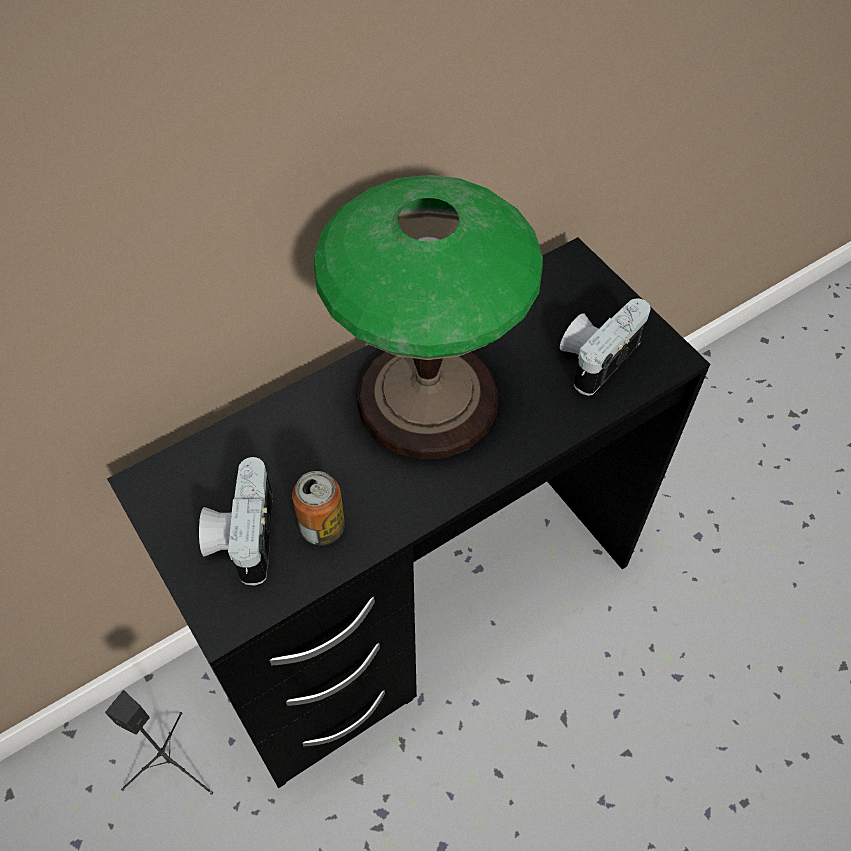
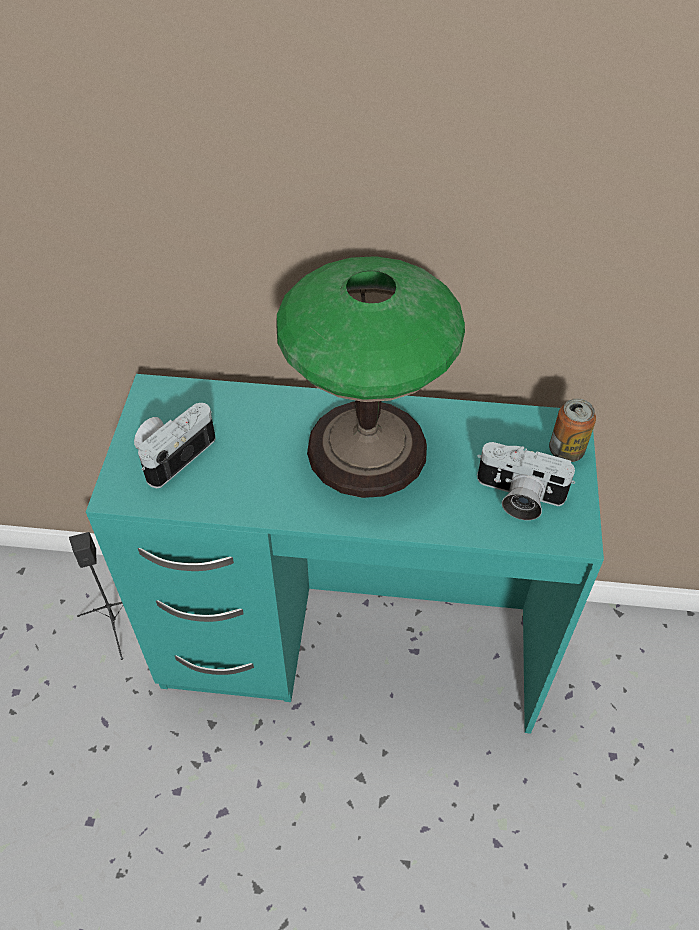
camera: 40 degrees right, 5 degrees down
(322, 527) = (222, 481): can -> can (566, 451)
(421, 608) = (351, 647): black desk -> turquoise desk
(597, 355) = (518, 497): camera -> camera turned 150 degrees counterclockwise

